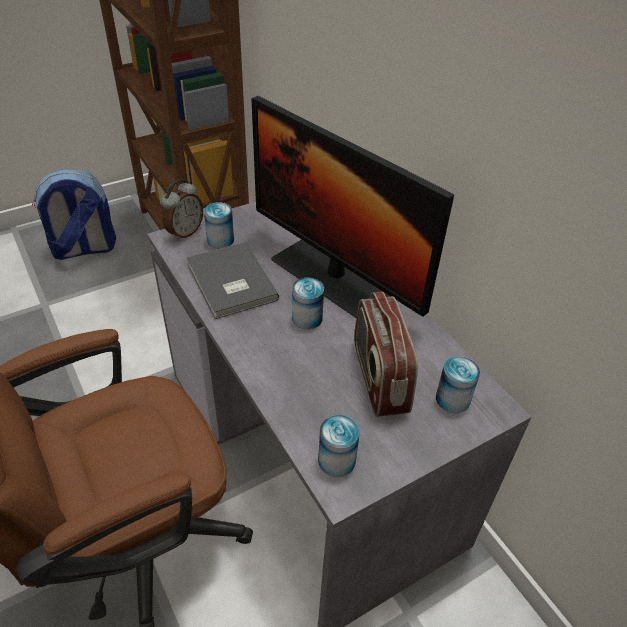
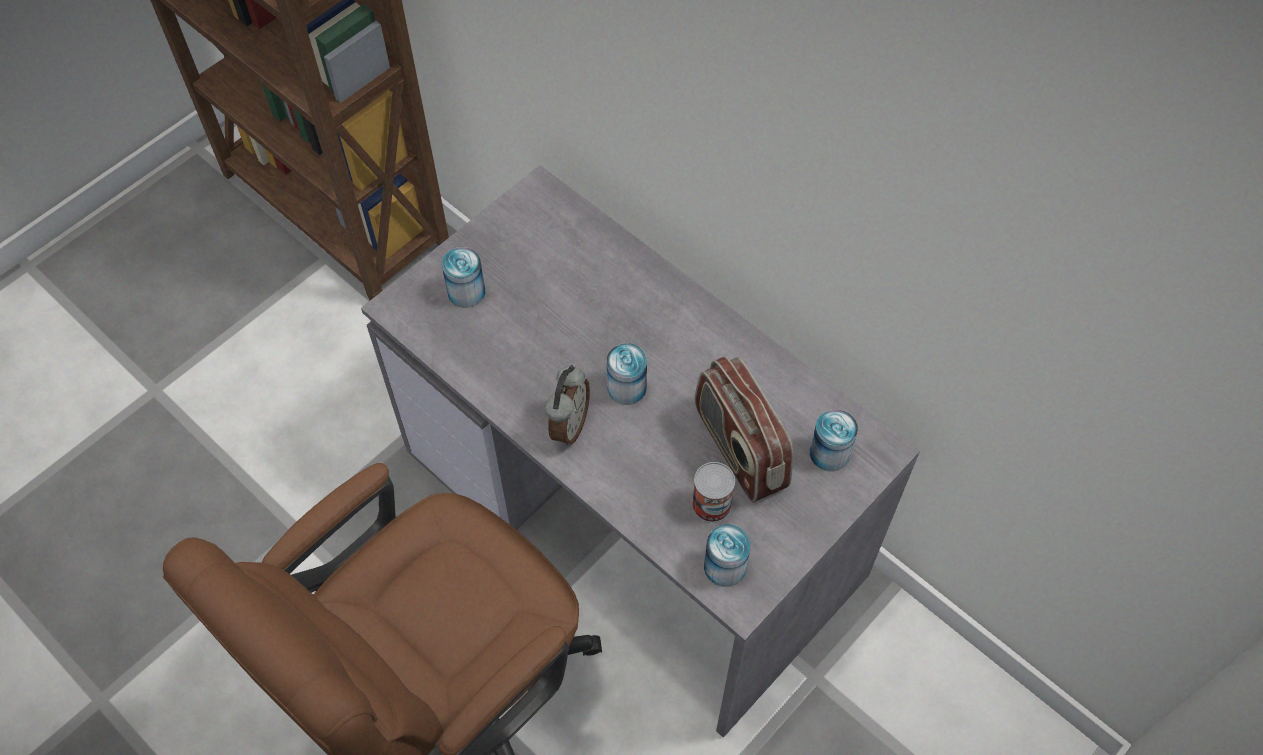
camera: 15 degrees left, 15 degrees up
(83, 249) = (164, 274): backpack -> none
(184, 232) = (411, 292): alarm clock -> alarm clock (568, 425)
(230, 283) = (509, 361): grey book -> none
(333, 276) = (637, 312): monitor -> none
(342, 411) = (711, 504): none -> can

